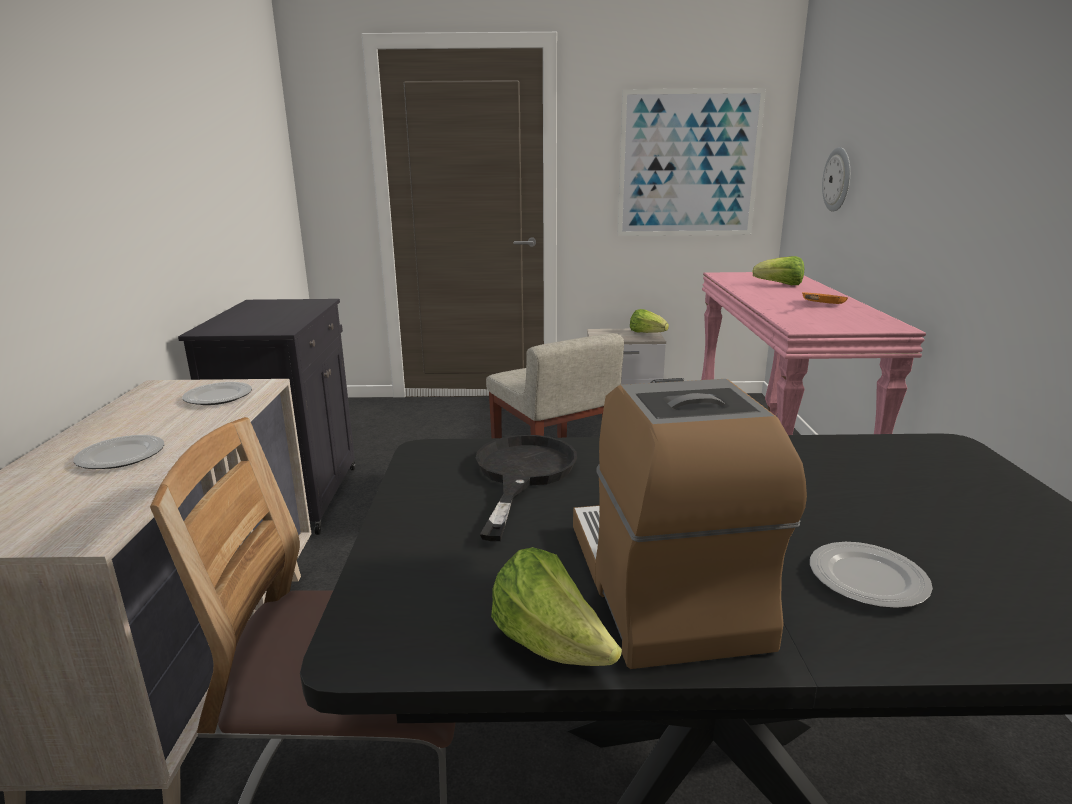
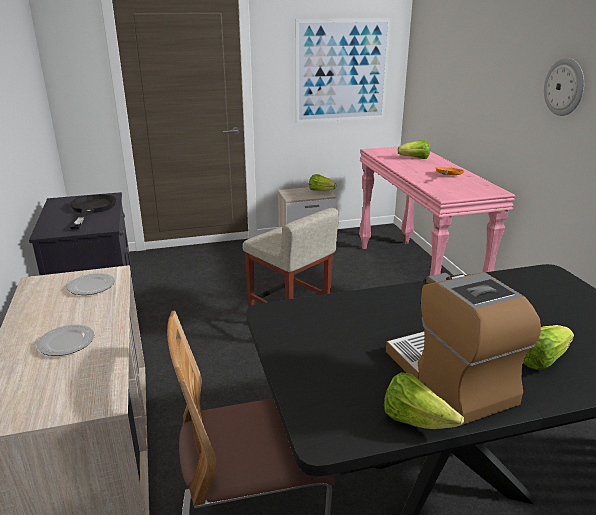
camera: 15 degrees left, 5 degrees up
(522, 474) = (335, 321): black frying pan -> black frying pan (91, 209)
(838, 179) = (446, 88): wall clock -> wall clock (565, 87)
(866, 579) = (541, 359): plate -> lettuce

